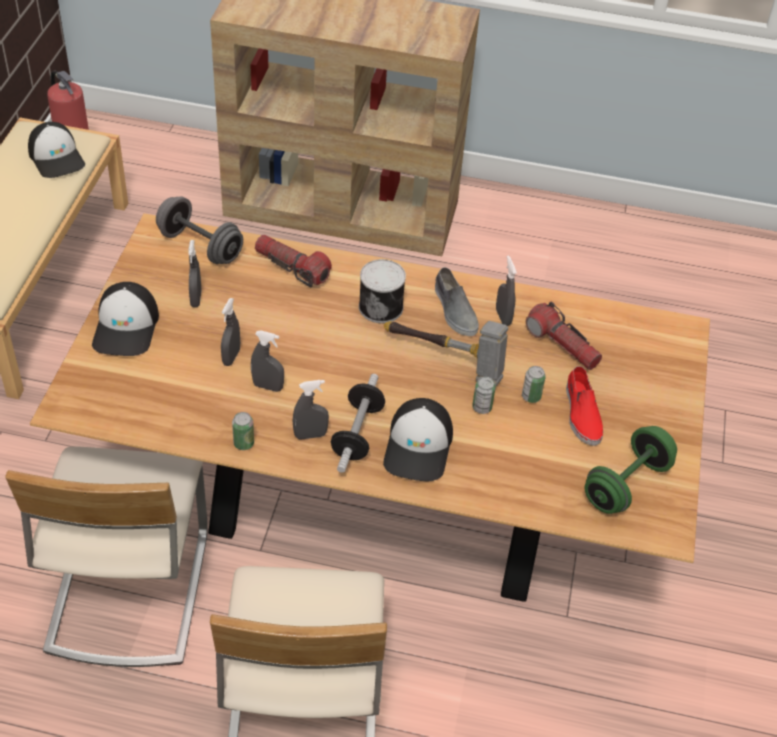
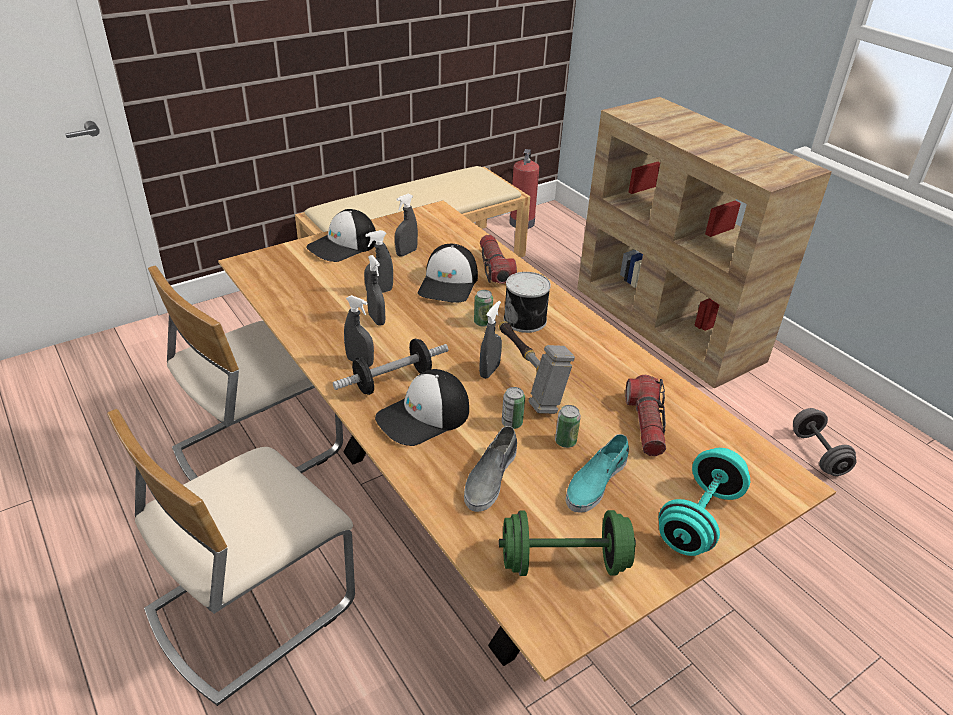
camera: 45 degrees right, 10 degrees down
(57, 157) = (474, 187): cap -> cap (449, 284)
(200, 246) = (451, 230): grey dumbbell -> grey dumbbell (818, 454)
(243, 443) = (311, 340): can -> can (482, 322)
(454, 310) = (581, 351): grey shoe -> grey shoe (490, 477)
(503, 317) = (617, 377): grey spray bottle -> grey spray bottle (489, 371)
(582, 414) = (595, 482): red shoe -> turquoise shoe
(662, 395) = (699, 519): none -> turquoise dumbbell

